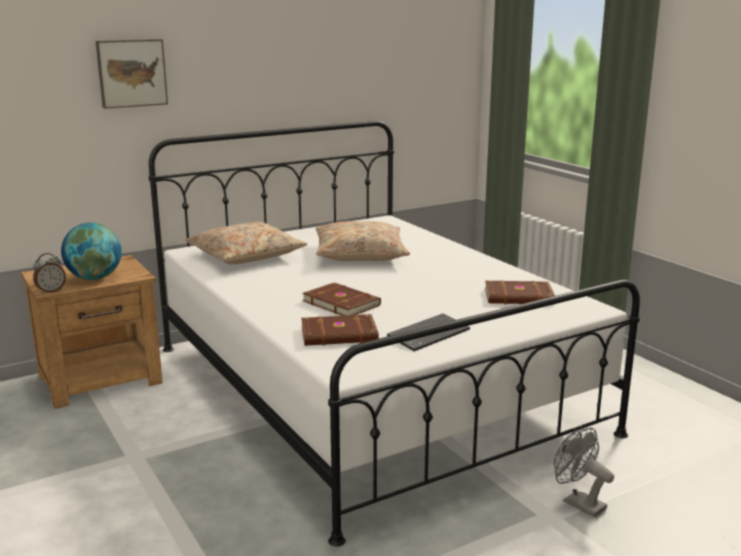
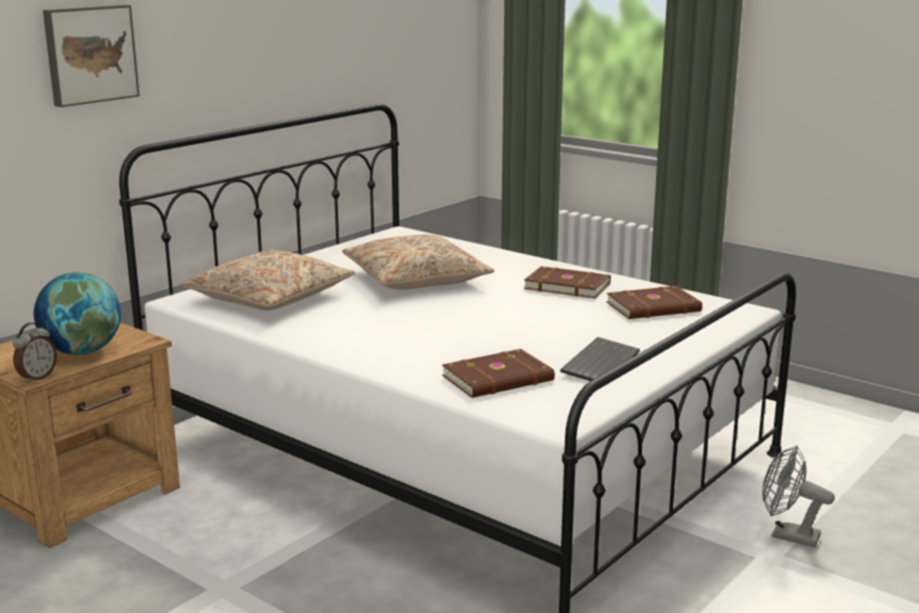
camera: 20 degrees left, 0 degrees up
(341, 303) = (459, 340): brown book -> brown book (567, 286)

